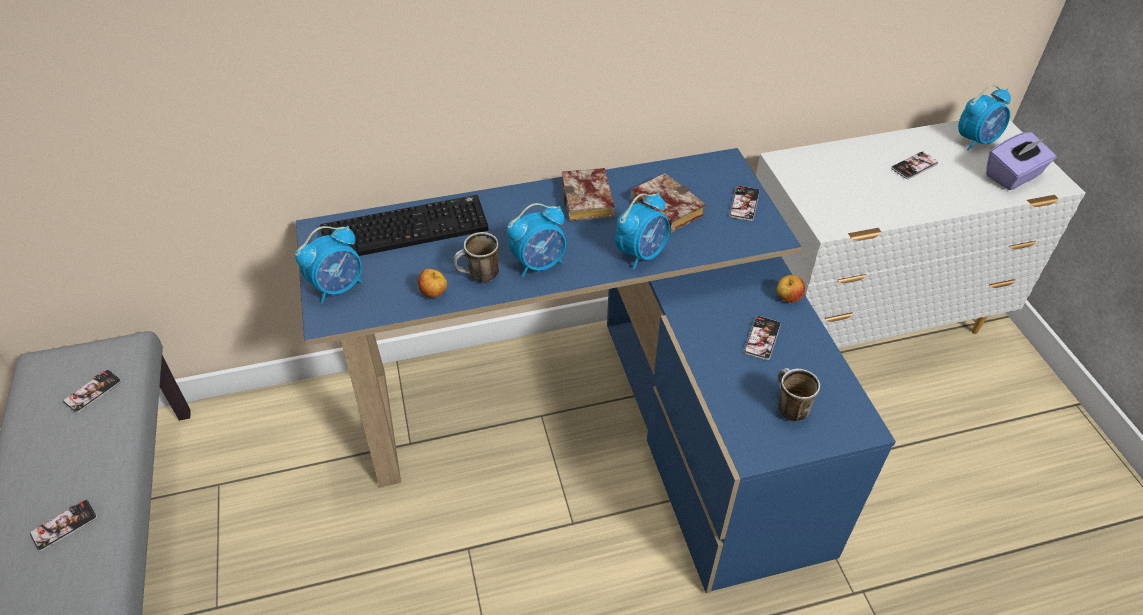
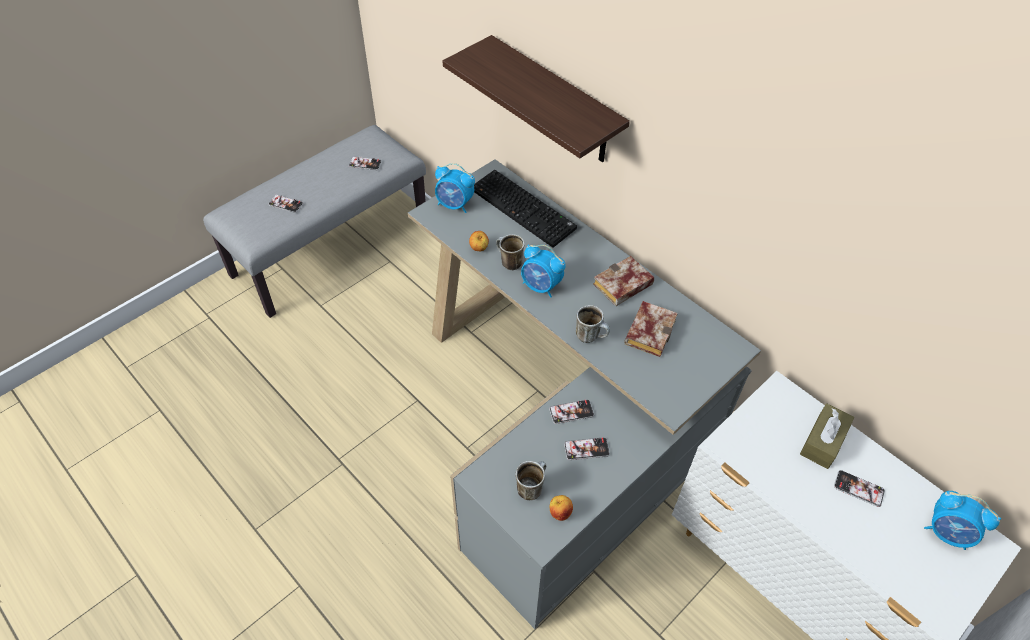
camera: 60 degrees right, 5 degrees up
(372, 67) = (555, 102): none -> shelf
(600, 418) = (558, 426): blue desk -> grey desk
(641, 254) = (591, 336): alarm clock -> mug
(744, 204) = (694, 378): phone -> phone (571, 412)
(787, 298) = (640, 452): apple -> apple (560, 512)
(855, 163) = (823, 441): none -> brown tissue box
(1013, 176) = (918, 577): purple tissue box -> none

